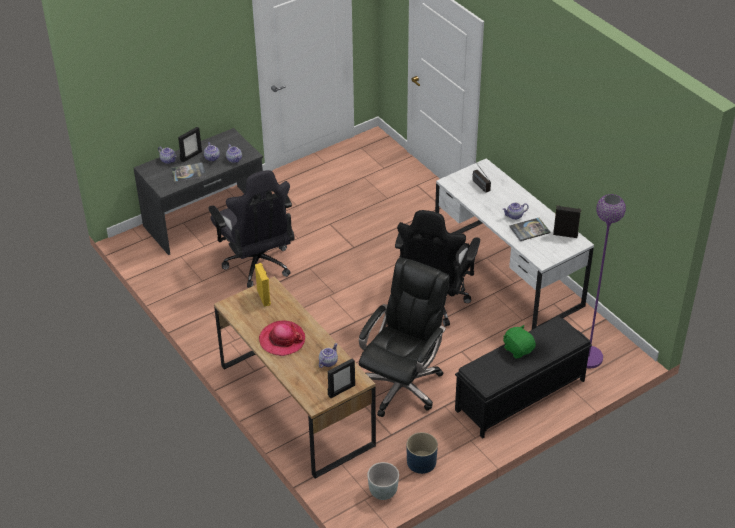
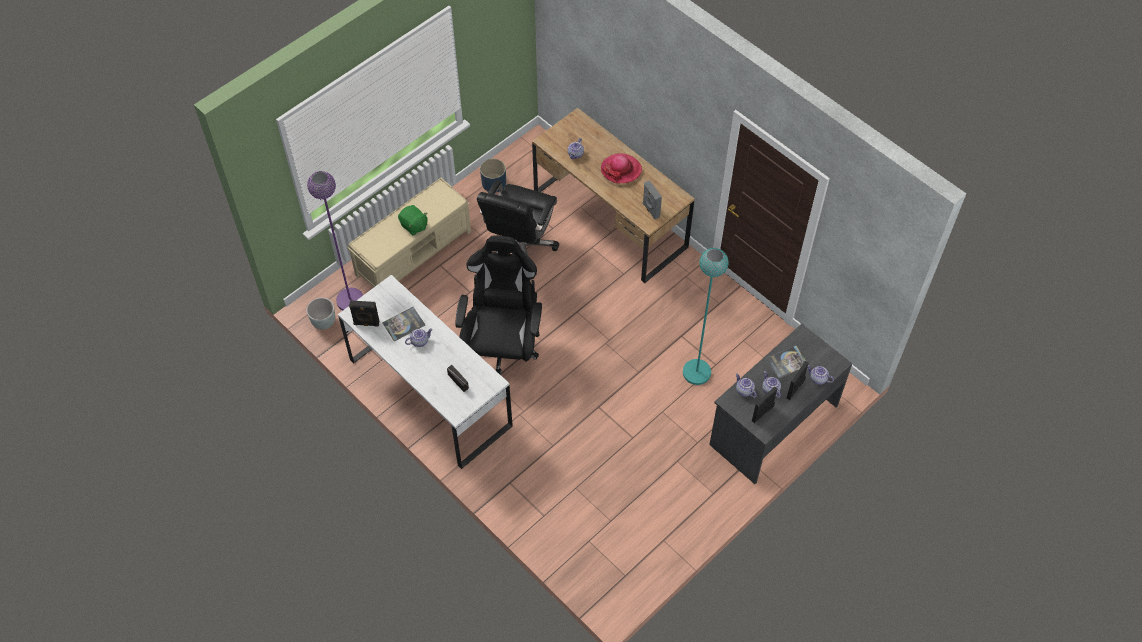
camera: 170 degrees right, 15 degrees up
(256, 262) = (696, 372): black office chair -> turquoise floor lamp
(264, 297) = (650, 210): yellow speaker -> grey speaker
(341, 390) = (558, 131): picture frame -> picture frame (762, 413)
(382, 492) = (521, 155): grey planter -> grey planter (324, 322)
(519, 396) = (414, 253): black bench -> beige bench

